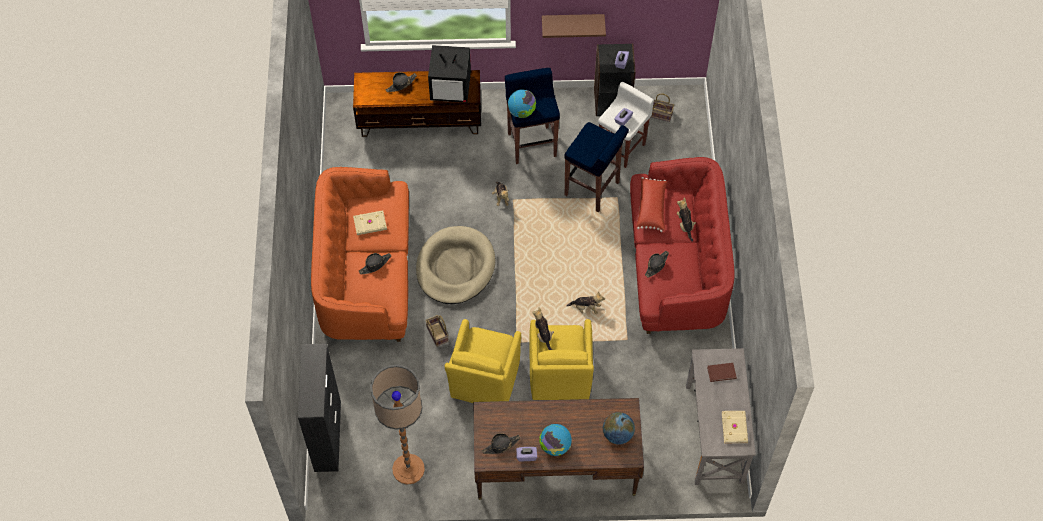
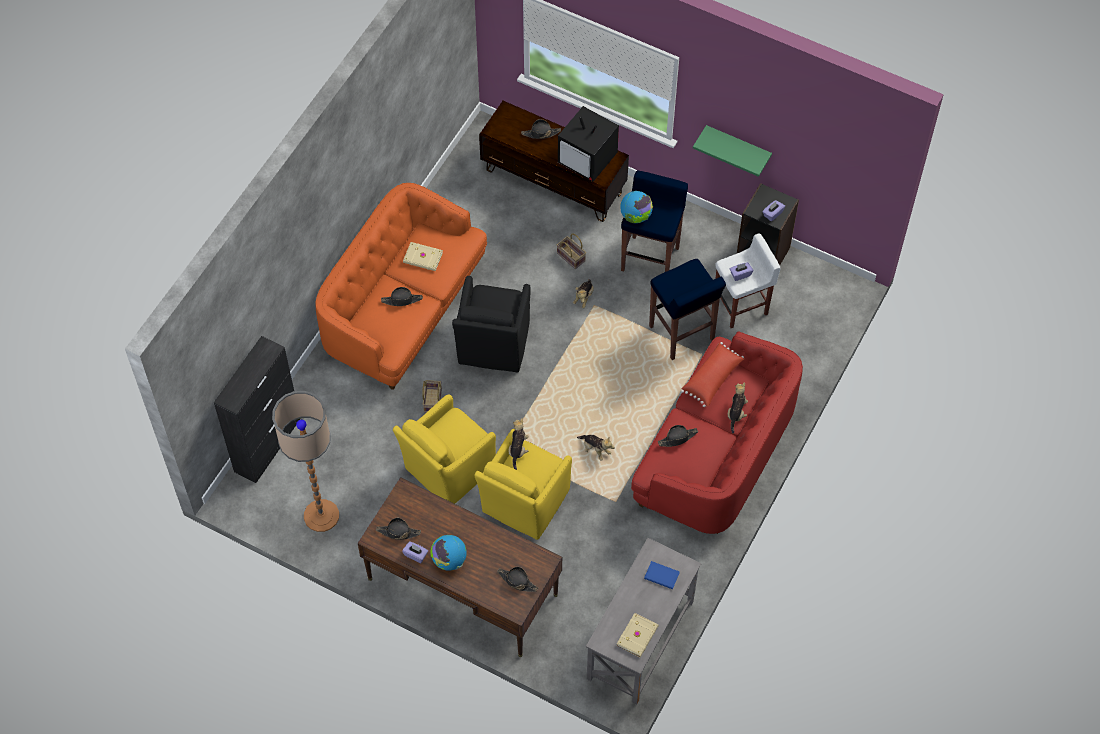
camera: 30 degrees right, 0 degrees up
(455, 267) = (493, 344): beige dog bed -> black armchair
(572, 21) = (738, 146): brown shelf -> green shelf
(617, 434) = (517, 581): globe -> black hat
(661, 114) = (805, 291): basket -> basket (572, 257)
(721, 372) = (661, 575): brown book -> blue book

